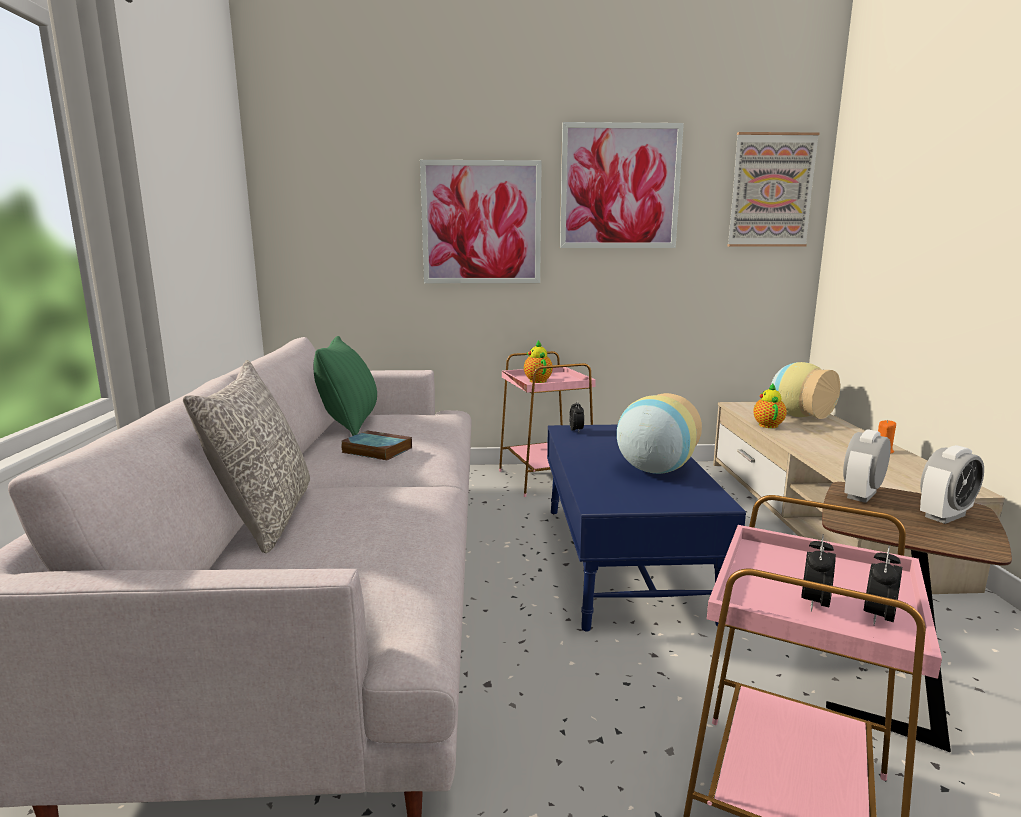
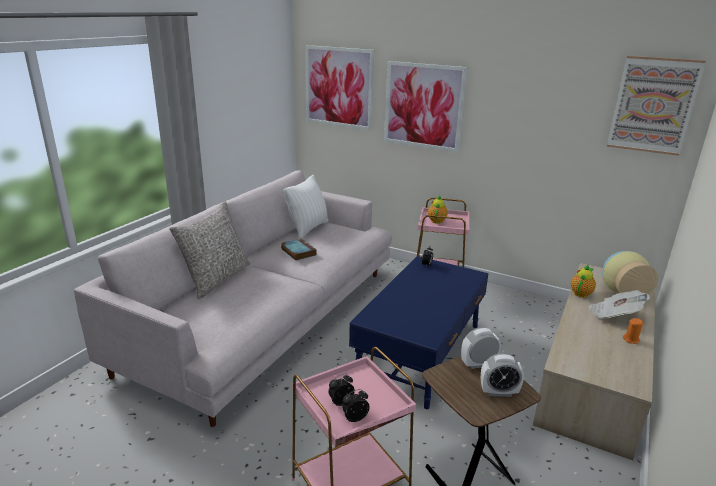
camera: 30 degrees right, 10 degrees up
(350, 424) = (308, 228): green pillow -> white pillow
(620, 187) = (523, 90): picture -> picture (338, 87)
(654, 470) = (428, 307): vase -> none
(829, 435) = (614, 315): none -> newspaper

